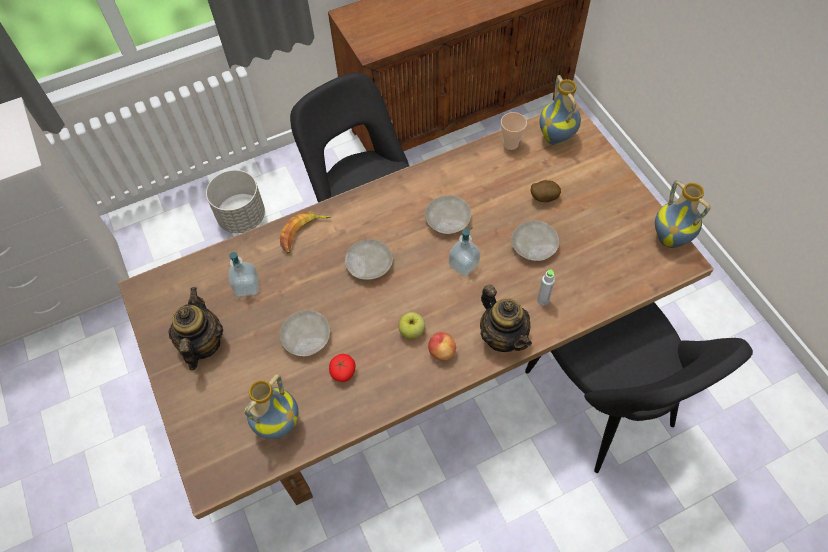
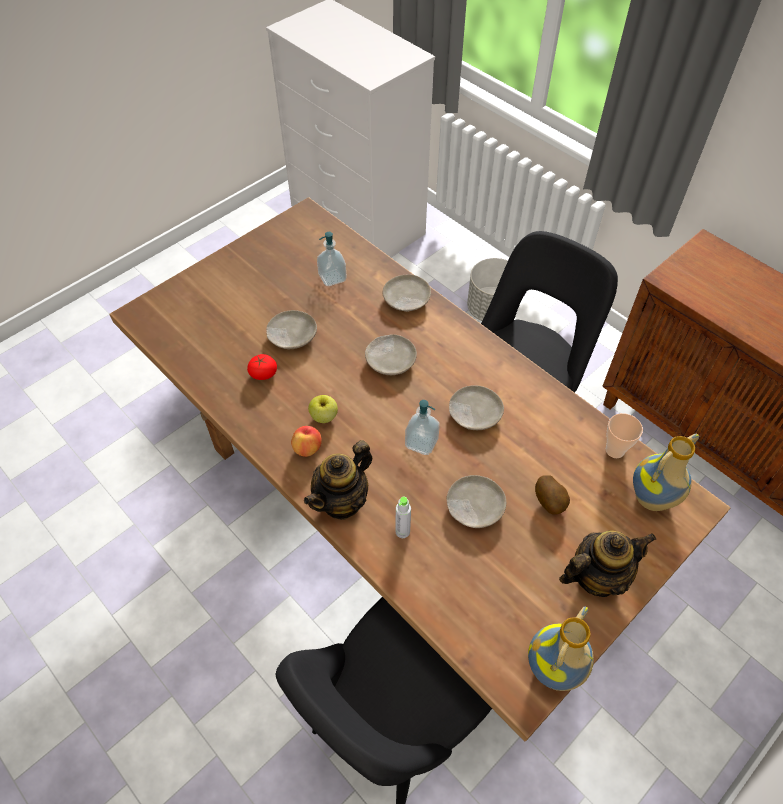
camera: 70 degrees right, 5 degrees down
(202, 344) = (265, 267): teapot -> teapot (596, 576)
(277, 423) = (201, 341): vase -> none
(303, 233) = (406, 299): banana -> beige plate

